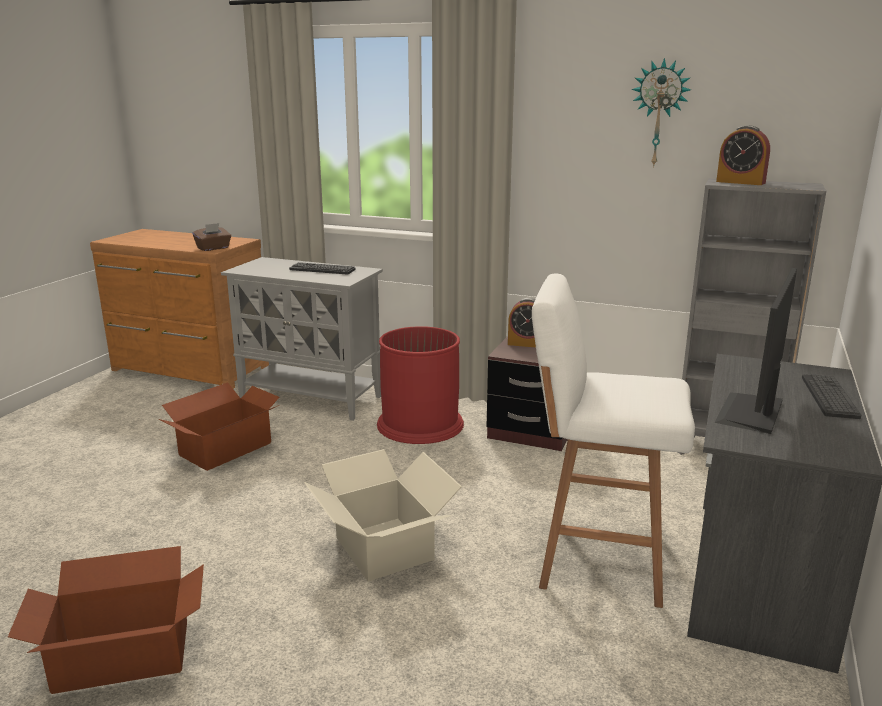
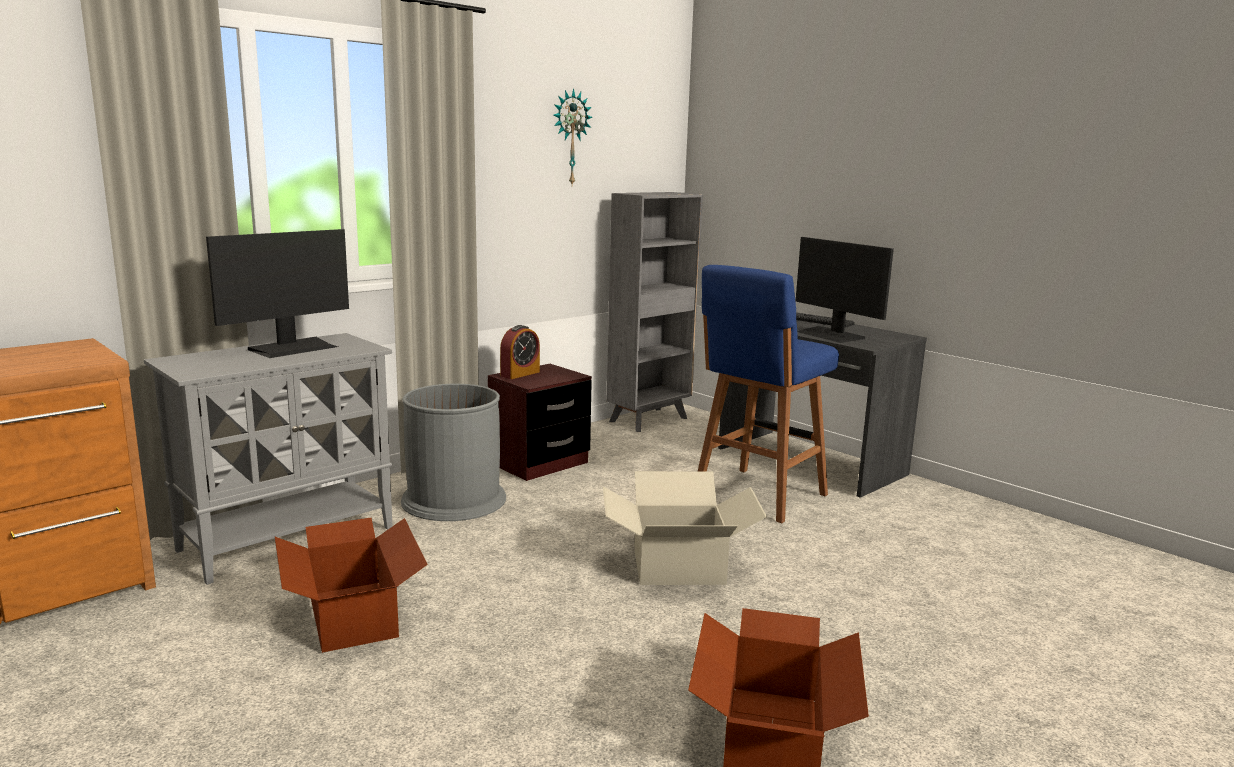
camera: 65 degrees left, 5 degrees down
(213, 248) = (86, 358): brown tissue box -> none
(322, 269) = (293, 348): keyboard -> monitor
(420, 424) = (454, 499): red trash can -> grey trash can
(596, 559) = (757, 496): white stool -> blue stool
(740, 182) = (644, 193): alarm clock -> none

